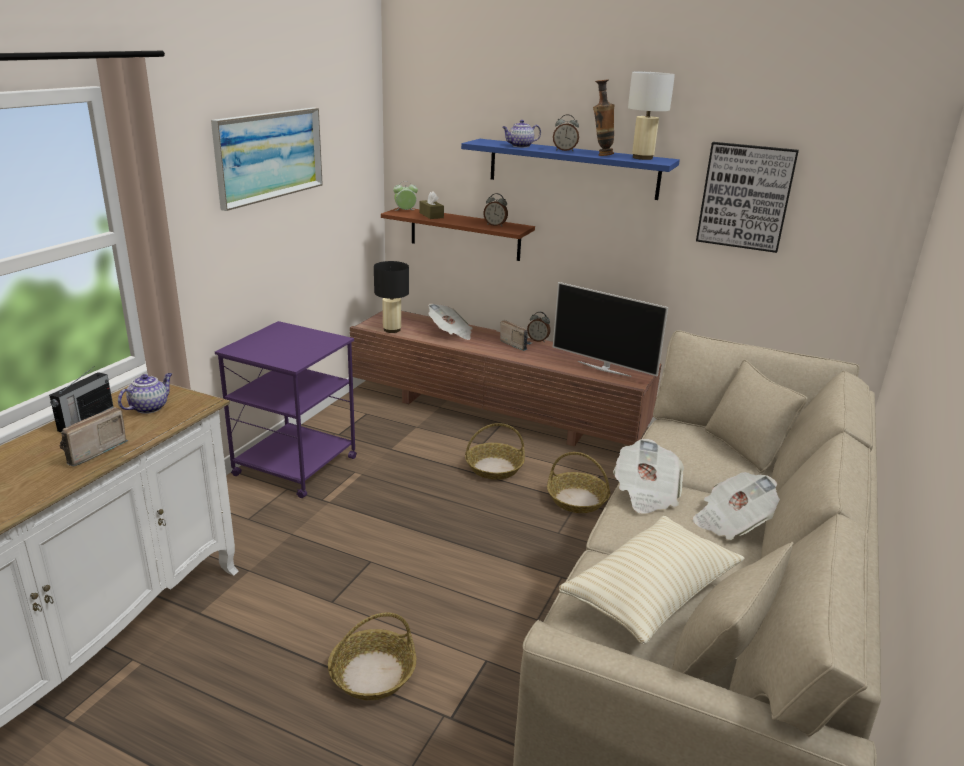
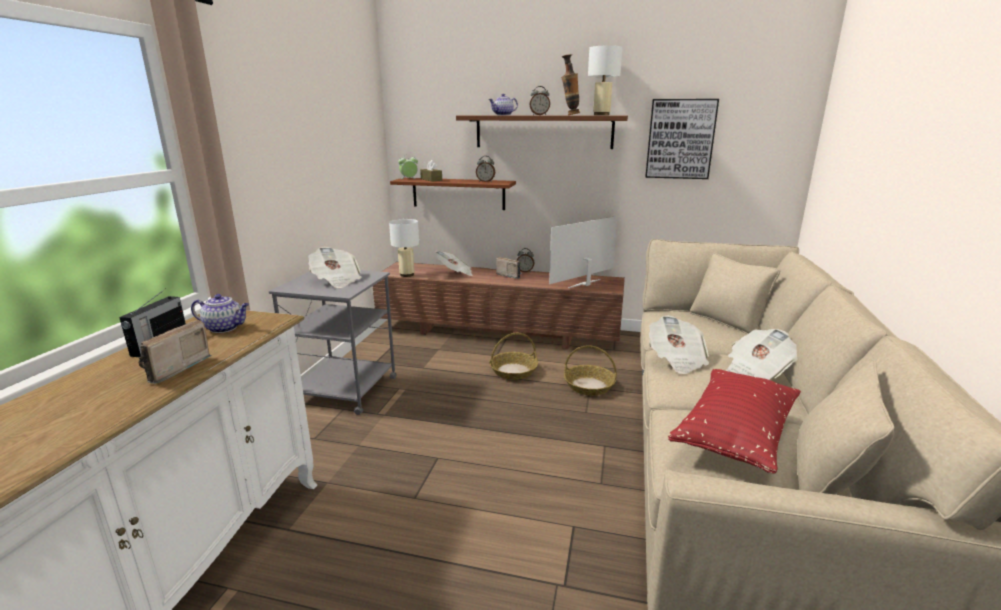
camera: 10 degrees left, 5 degrees down
(149, 407) = (225, 328): teapot -> teapot turned 75 degrees clockwise
(269, 155) = (303, 121): picture -> none
(290, 344) = (336, 280): none -> newspaper
(296, 465) = (345, 389): purple cart -> grey cart
(372, 674) = (475, 558): basket -> none
(392, 329) = (407, 274): black table lamp -> white table lamp
(572, 168) = (543, 131): blue shelf -> brown shelf
(604, 368) = (585, 284): television -> television turned 120 degrees clockwise
(650, 594) = (735, 434): beige pillow -> red pillow

